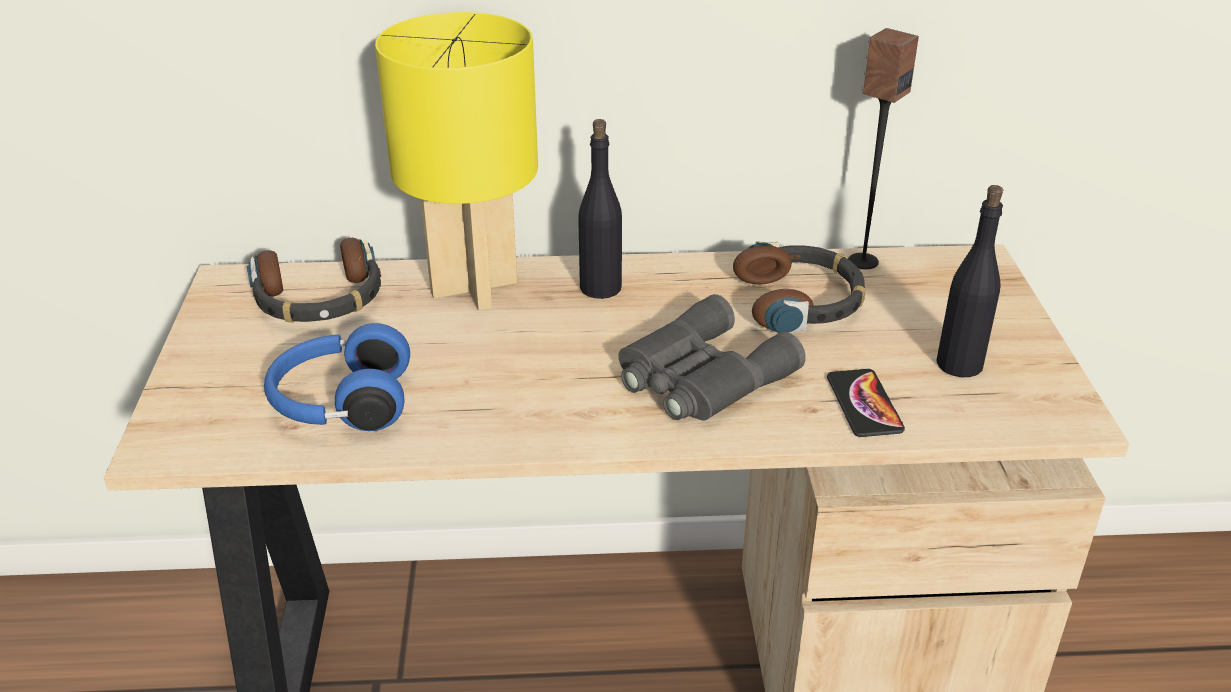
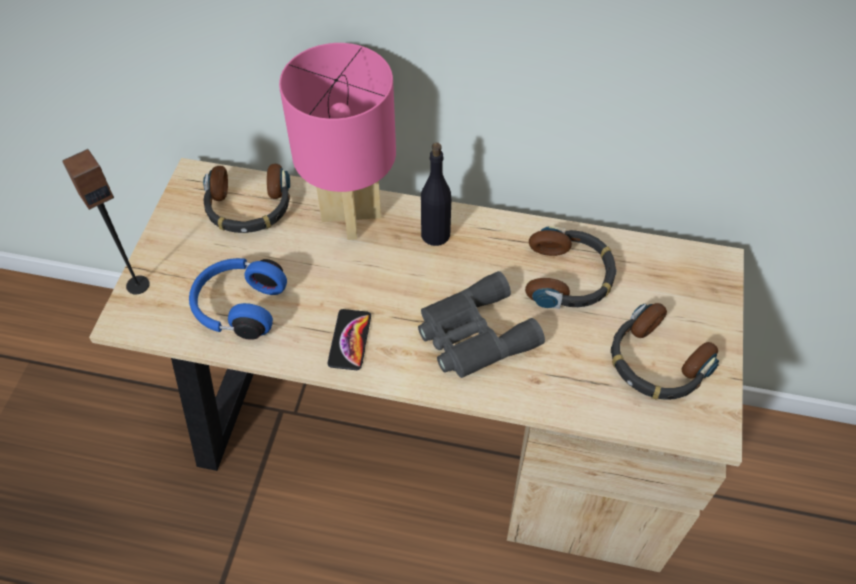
camera: 15 degrees right, 20 degrees up
(473, 286) = (350, 215): yellow table lamp -> pink table lamp
(862, 261) = (630, 245): speaker -> speaker (137, 284)
(864, 404) = (574, 384): phone -> phone (350, 340)
(959, 364) = (656, 362): black bottle -> headphones

